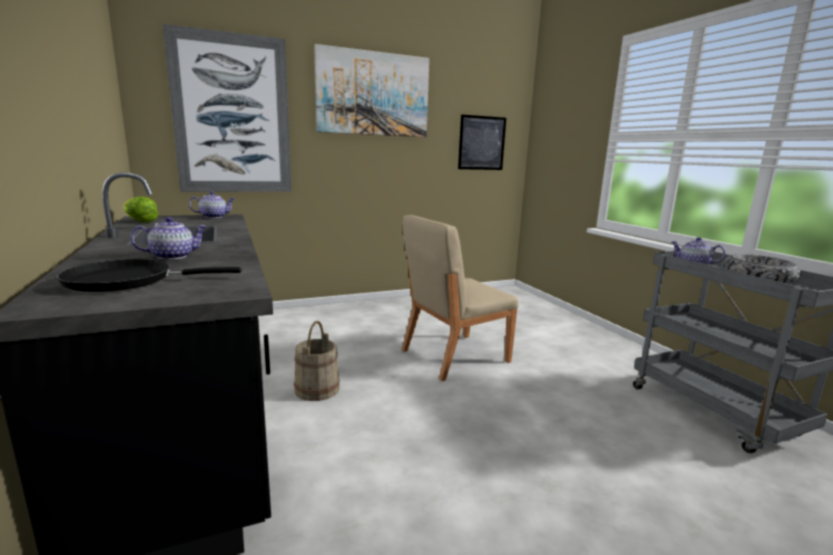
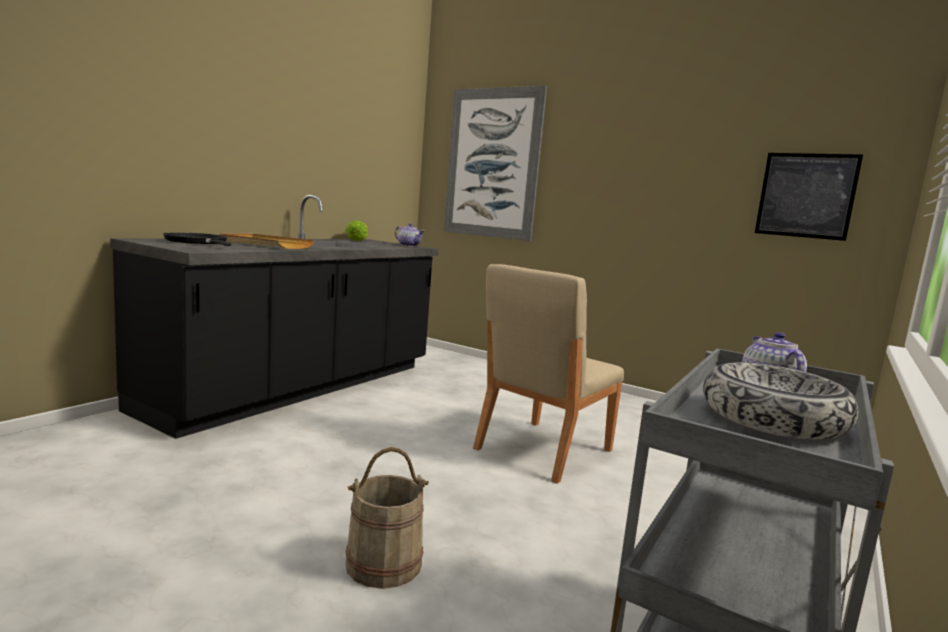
camera: 55 degrees right, 5 degrees down
(173, 256) = (265, 244): teapot -> beige tray
(317, 389) = (385, 410): beige bucket -> beige bucket (384, 564)
(373, 94) = (635, 133): picture -> none
(453, 356) = (542, 450): beige chair -> beige chair turned 75 degrees counterclockwise

